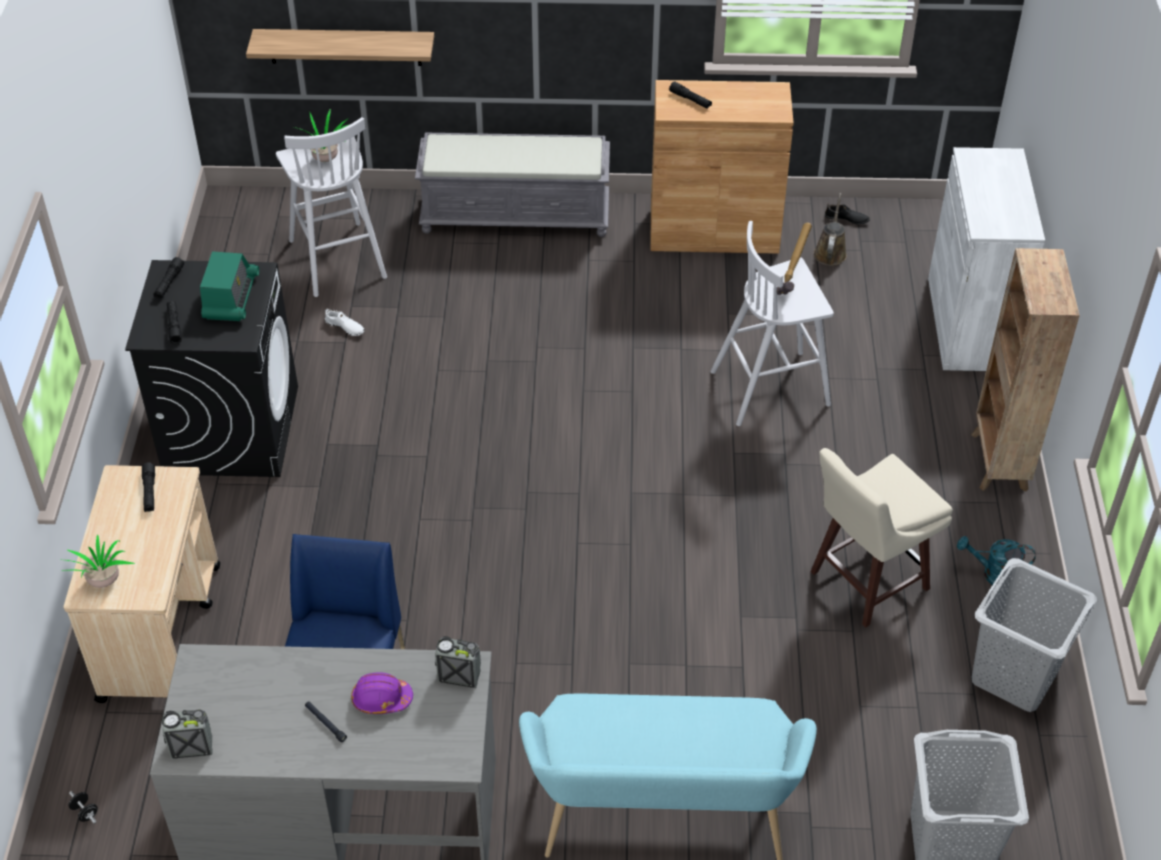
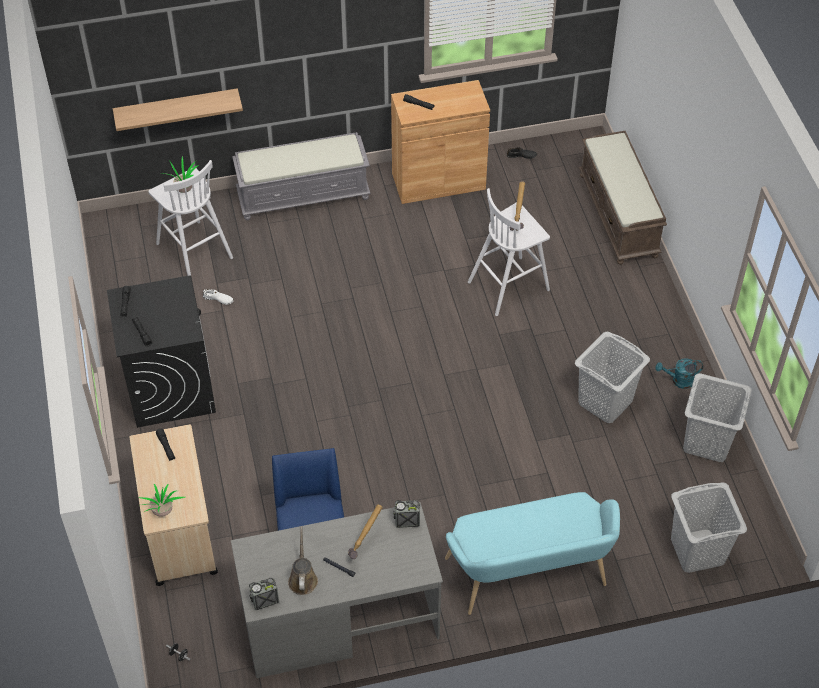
camera: 15 degrees left, 5 degrees up
(231, 298) = (171, 306): radio -> none
(381, 699) = (366, 546): purple hard hat -> hammer
(830, 252) = (518, 182): brown watering can -> brown watering can (303, 578)
(866, 581) = (604, 402): beige stool -> grey laundry basket
(968, 323) = (619, 216): white cabinet -> brown bench
(998, 463) = (662, 307): brown bookcase -> none

